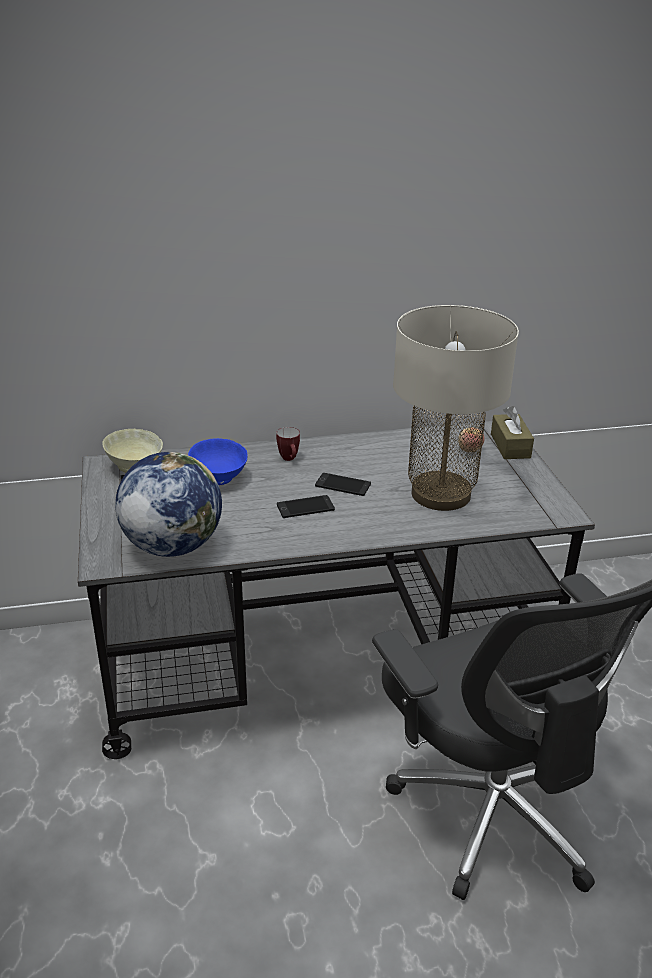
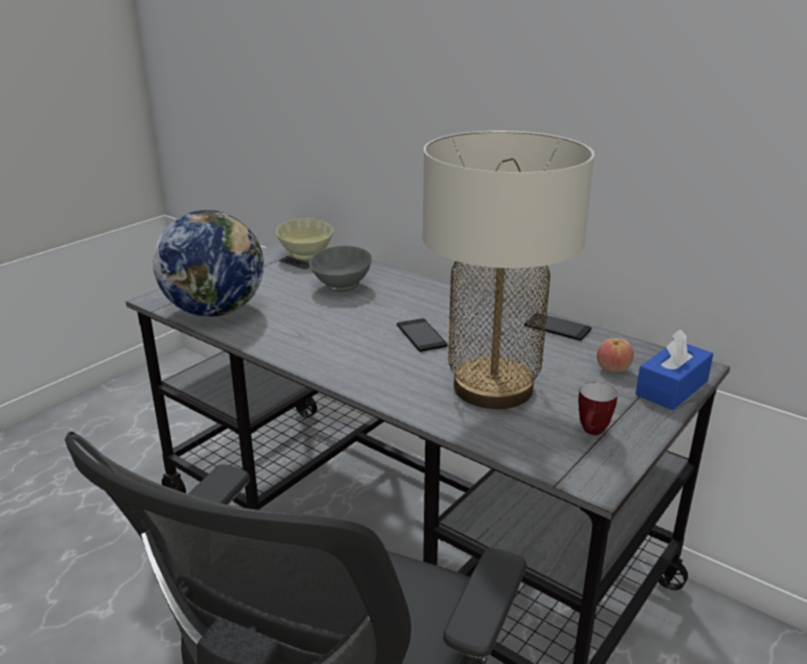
camera: 50 degrees right, 5 degrees down
(218, 479) = (340, 286): blue bowl -> grey bowl
(290, 459) = (422, 298): mug -> mug (592, 433)
(305, 507) = (355, 335): phone -> phone (557, 327)
(510, 446) = (671, 388): brown tissue box -> blue tissue box

